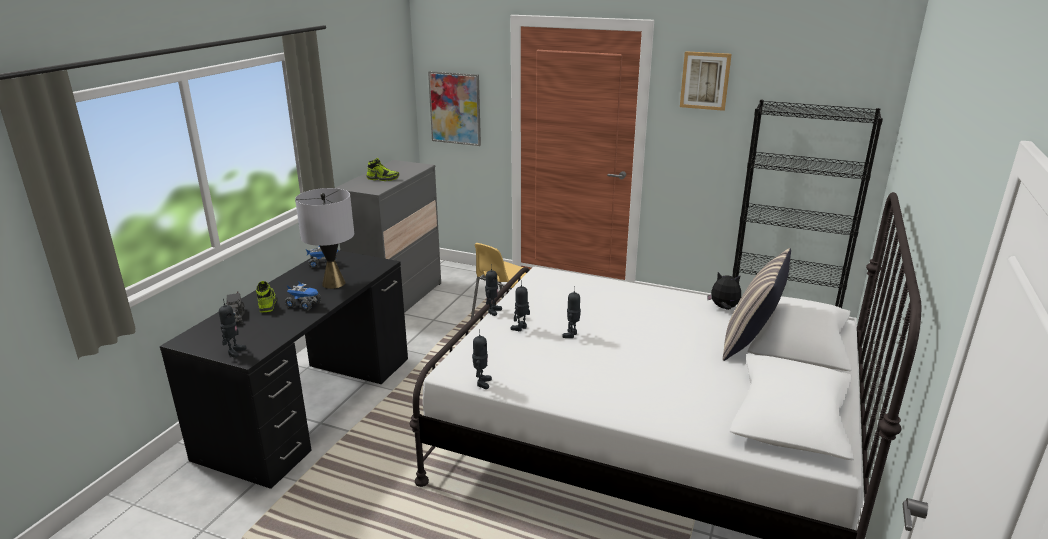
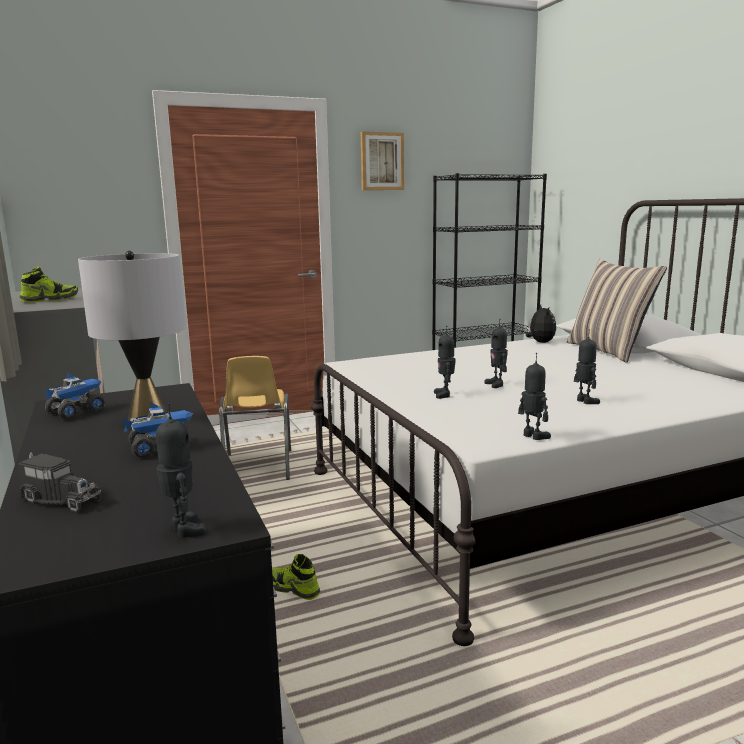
camera: 45 degrees left, 10 degrees down
(267, 304) = (86, 468): shoe -> shoe (292, 589)
(455, 108) = (76, 220): picture -> none
(492, 311) = (383, 394): toy robot -> toy robot (584, 401)
(724, 308) = (540, 342): plush toy -> plush toy turned 105 degrees clockwise

